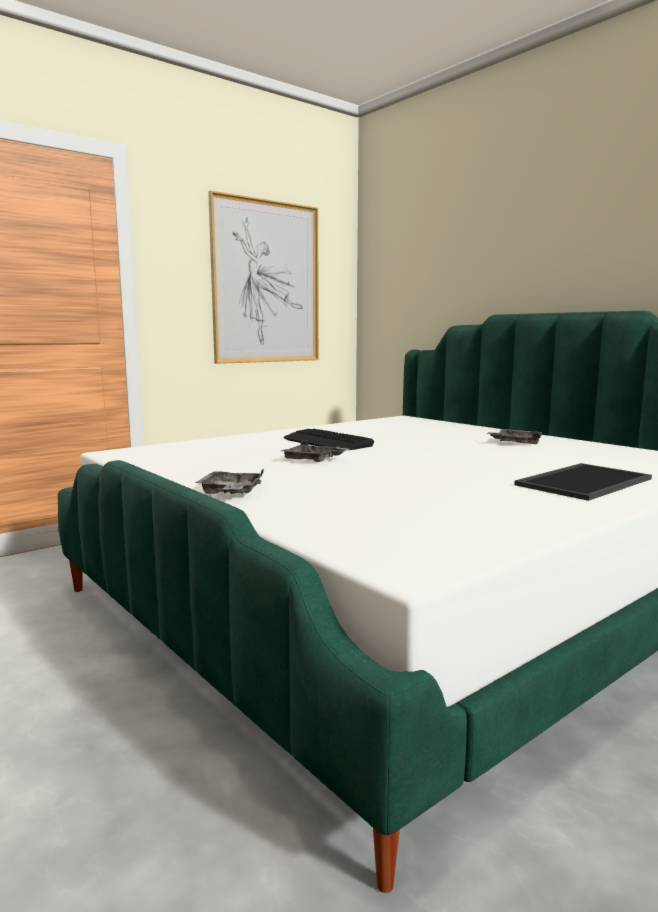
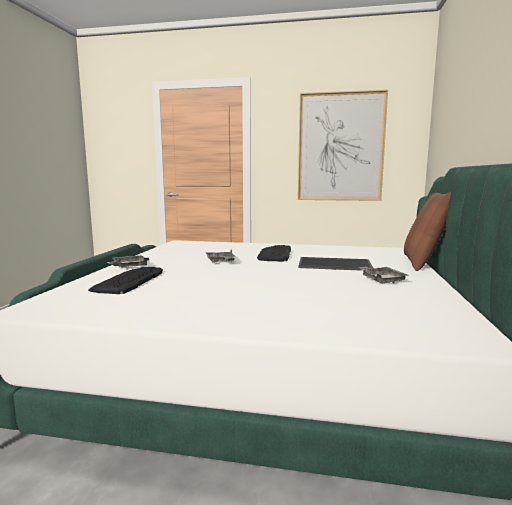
camera: 50 degrees right, 0 degrees up
(334, 504) = (128, 281): none -> keyboard
(473, 425) = (422, 262): none -> brown pillow
(585, 482) = (276, 312): tray -> tray (334, 264)

